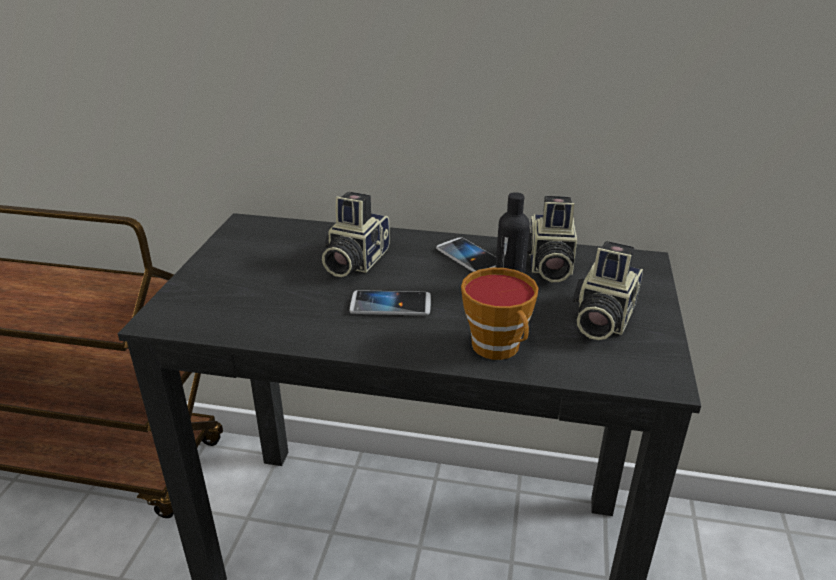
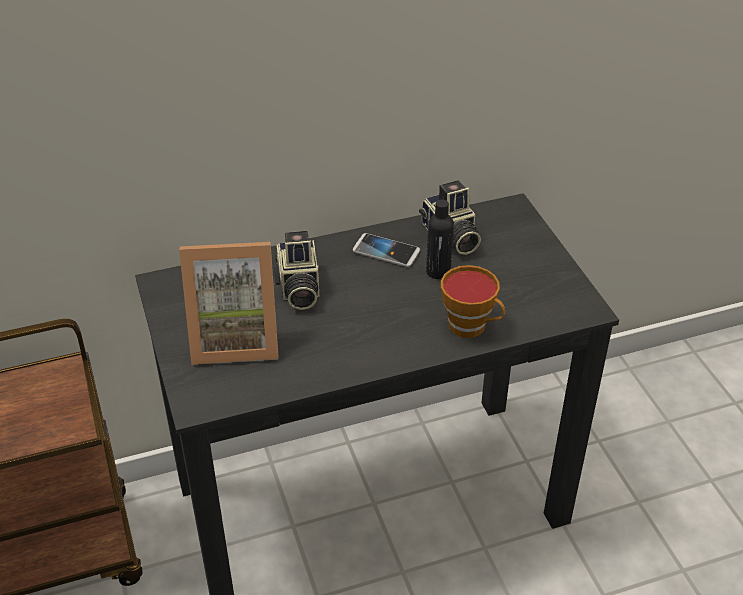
camera: 30 degrees left, 10 degrees up
(254, 280) = (235, 338): none -> picture frame
(390, 305) = (365, 319): phone -> none
(601, 319) = (519, 274): camera -> none

